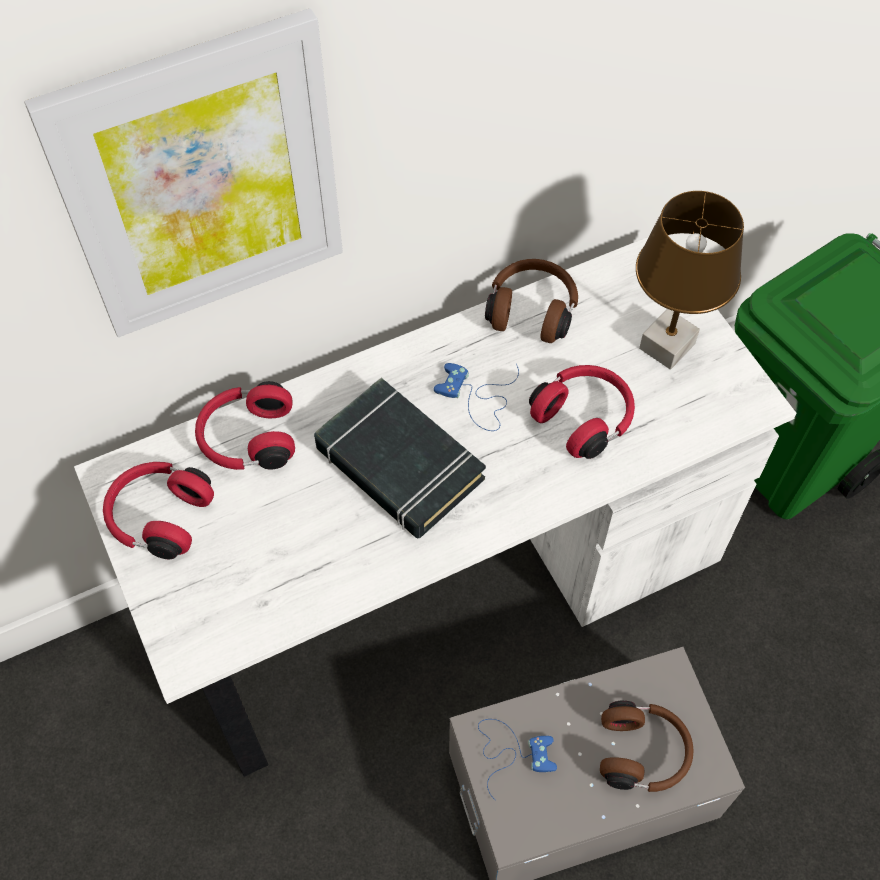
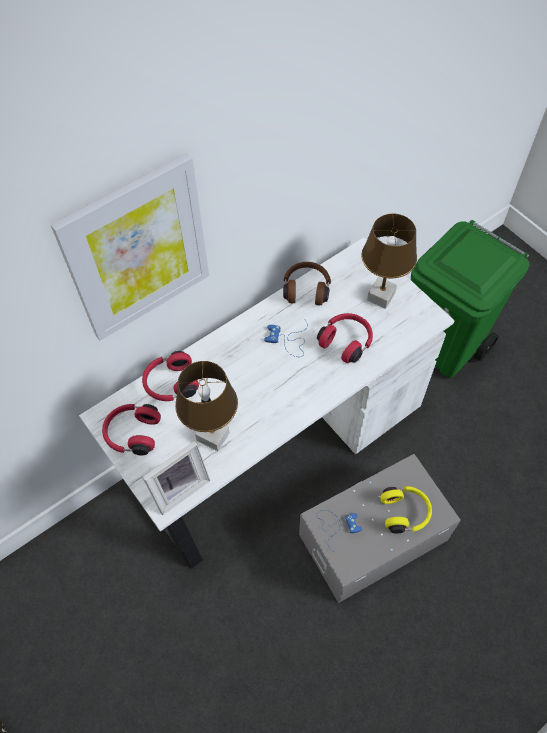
camera: 10 degrees left, 0 degrees up
(218, 631) = (179, 488): none -> picture frame
(302, 548) = (213, 436): none -> brown table lamp
(398, 464) = (254, 383): black book -> none
(643, 753) = (405, 512): brown headphones -> yellow headphones

